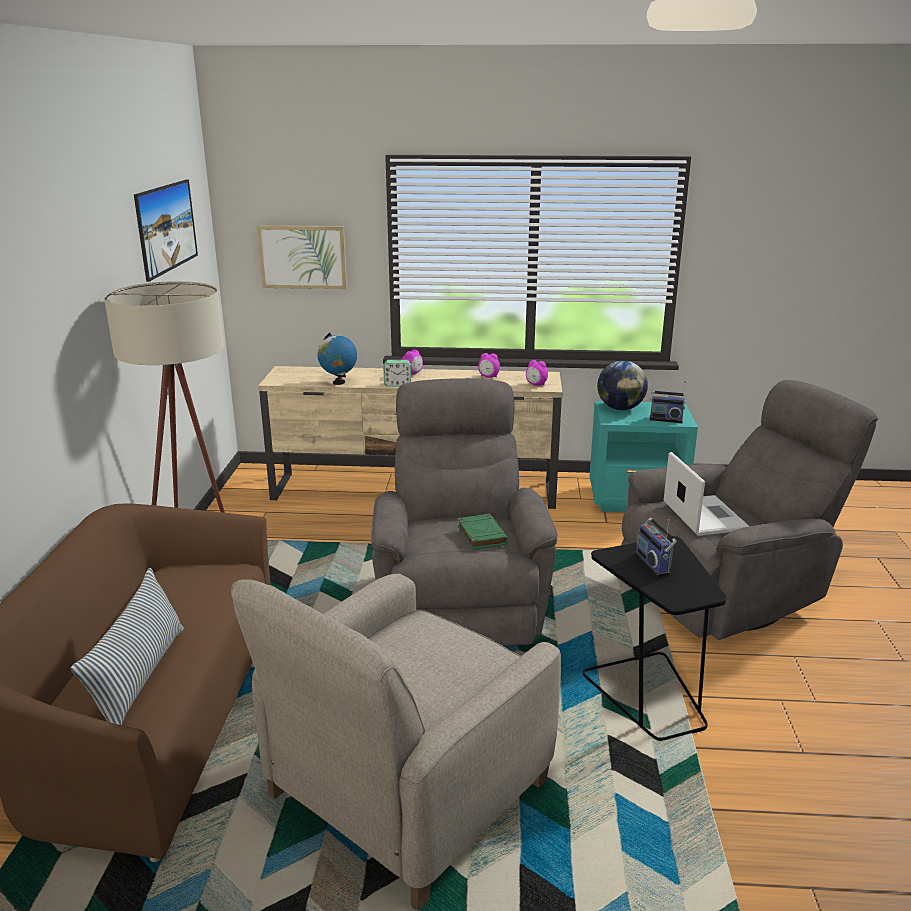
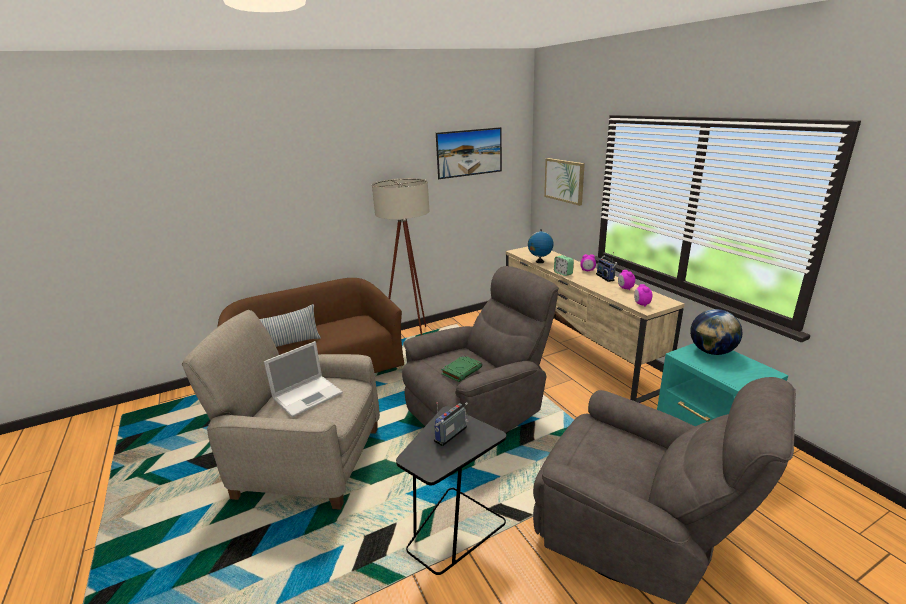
camera: 60 degrees right, 0 degrees up
(666, 419) = (730, 376): radio -> radio (606, 277)
(703, 515) = (601, 449): laptop -> laptop (308, 395)

